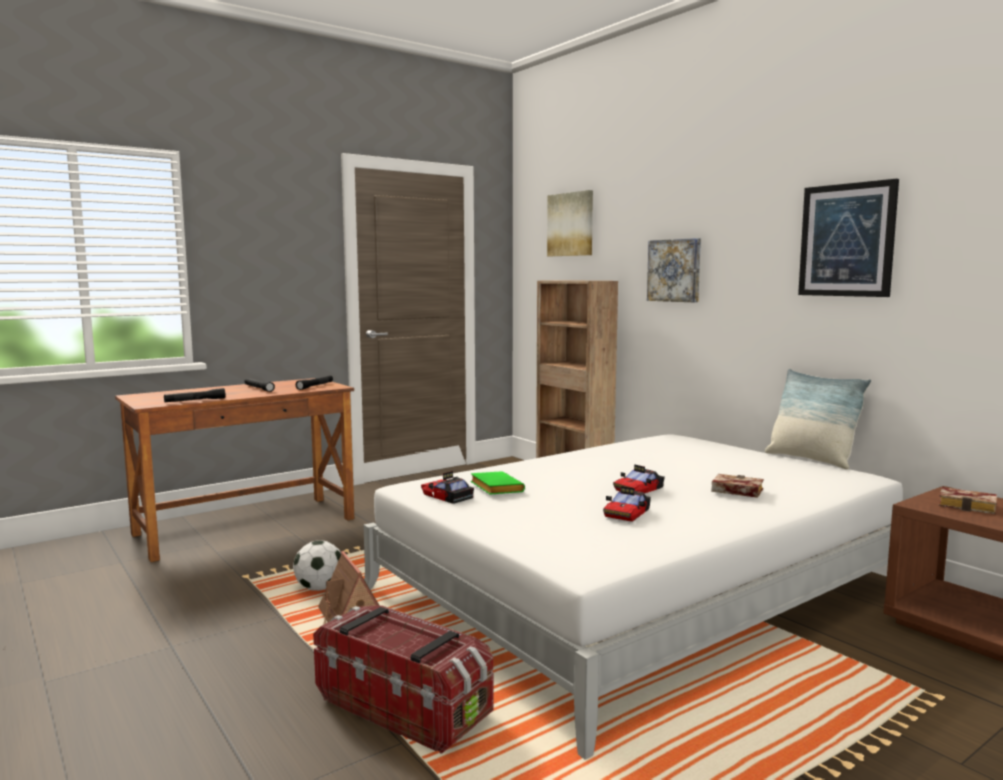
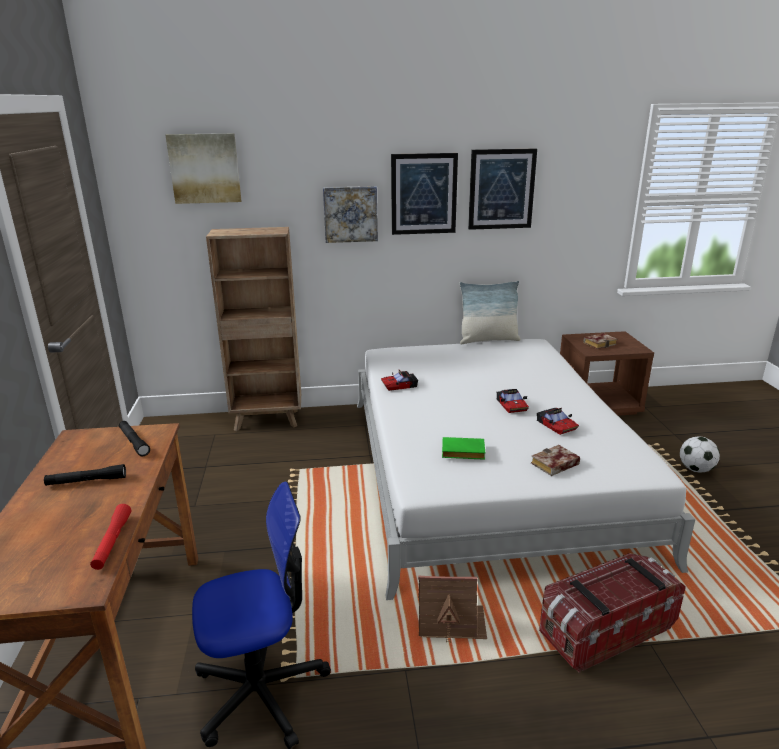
camera: 60 degrees left, 15 degrees up
(195, 401) = (112, 542): black flashlight -> red flashlight
(230, 573) = (261, 691): none -> office chair
(319, 588) = (362, 627): football -> football (695, 469)
(447, 496) = (465, 478): toy car -> toy car (399, 385)
(734, 491) = (537, 381): book -> book (554, 465)
(749, 247) = (423, 194): none -> picture

